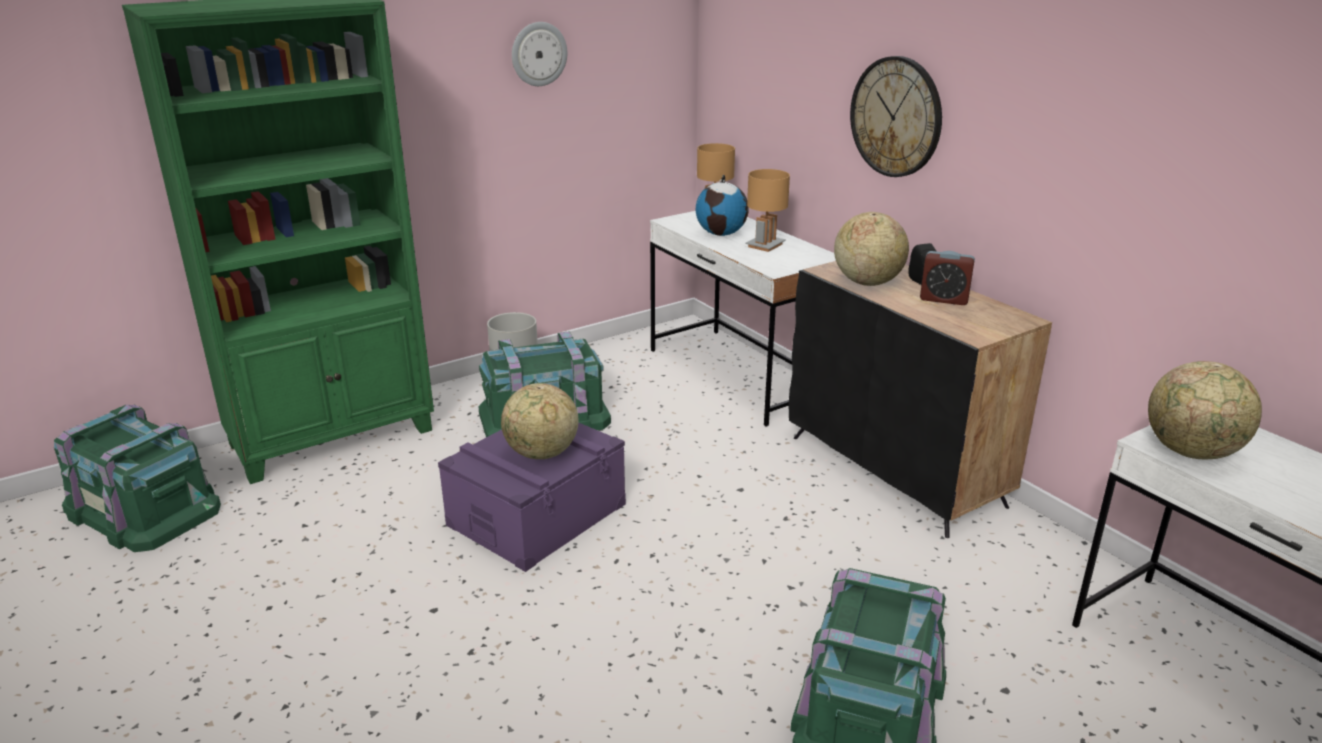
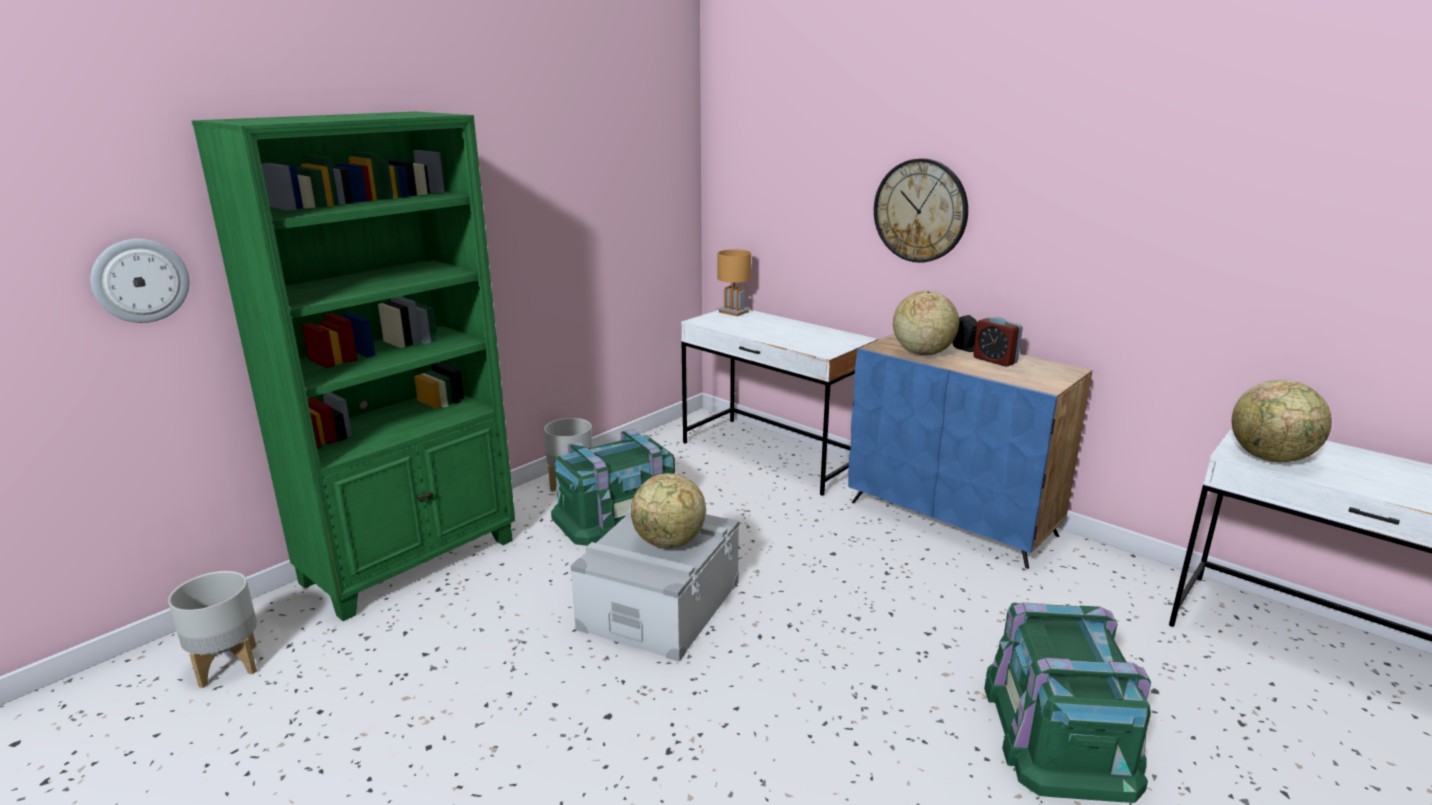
camera: 15 degrees left, 5 degrees down
(144, 508) = (229, 665): green storage box -> grey planter
(537, 514) = (660, 605): purple storage box -> grey storage box
(538, 54) = (577, 173): wall clock -> wall clock (140, 280)
(721, 234) = (754, 327): globe -> none
(765, 245) = (799, 334): brown table lamp -> none
(896, 471) = (953, 518): black cabinet -> blue cabinet
(944, 299) = (995, 360): alarm clock -> alarm clock turned 45 degrees clockwise

